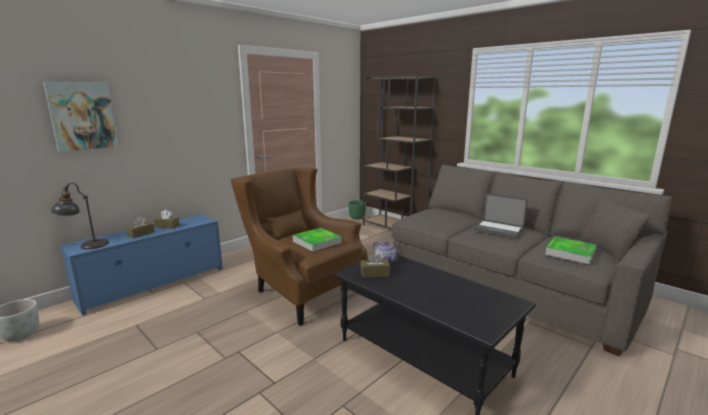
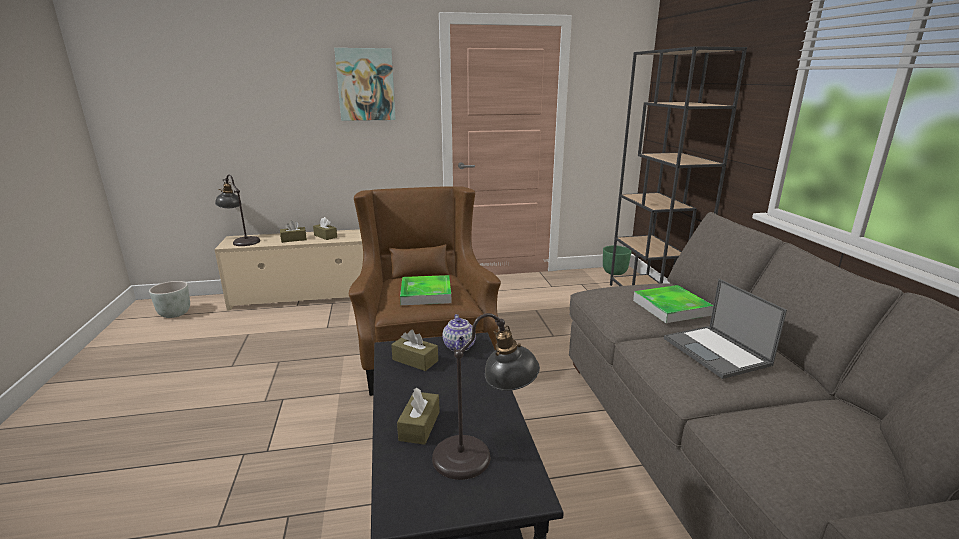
camera: 35 degrees right, 5 degrees up
(82, 116) = (249, 104): picture -> picture (366, 85)
(154, 283) = (309, 296): blue tv stand -> beige tv stand
(431, 298) = (419, 426): none -> brown tissue box
(472, 295) = (483, 448): none -> grey table lamp
(570, 253) = (799, 449): tray -> tray (671, 307)

